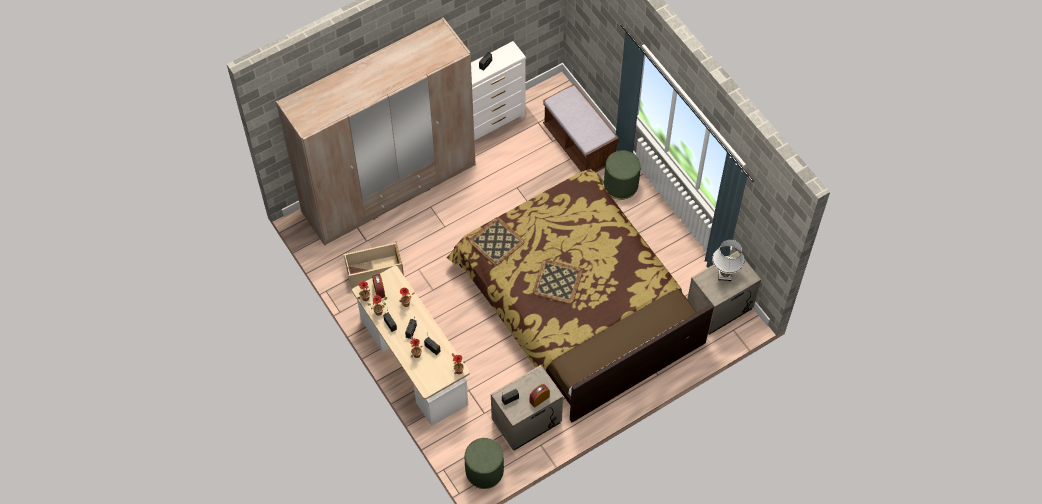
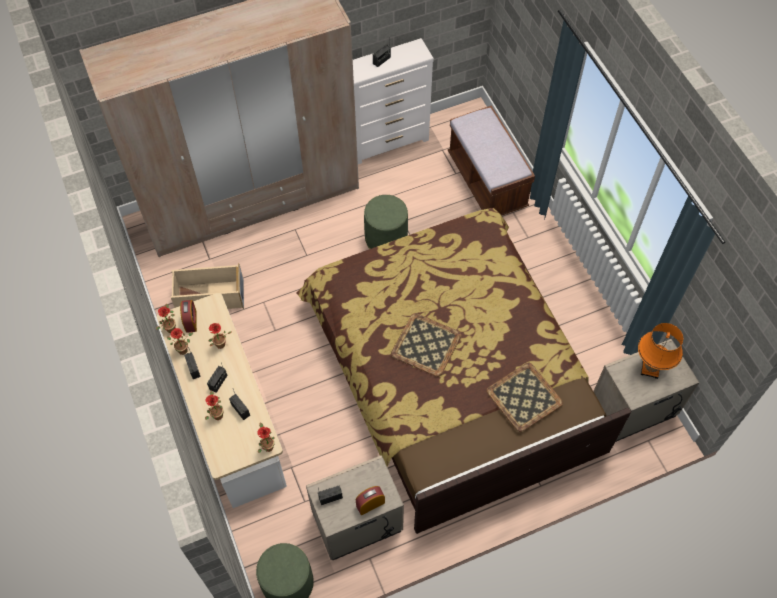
camera: 10 degrees right, 0 degrees up
(496, 241) = (357, 281): tray -> tray (523, 397)
(621, 185) = (529, 236): green ottoman -> green ottoman (386, 239)
(724, 275) = (650, 369): white table lamp -> orange table lamp

